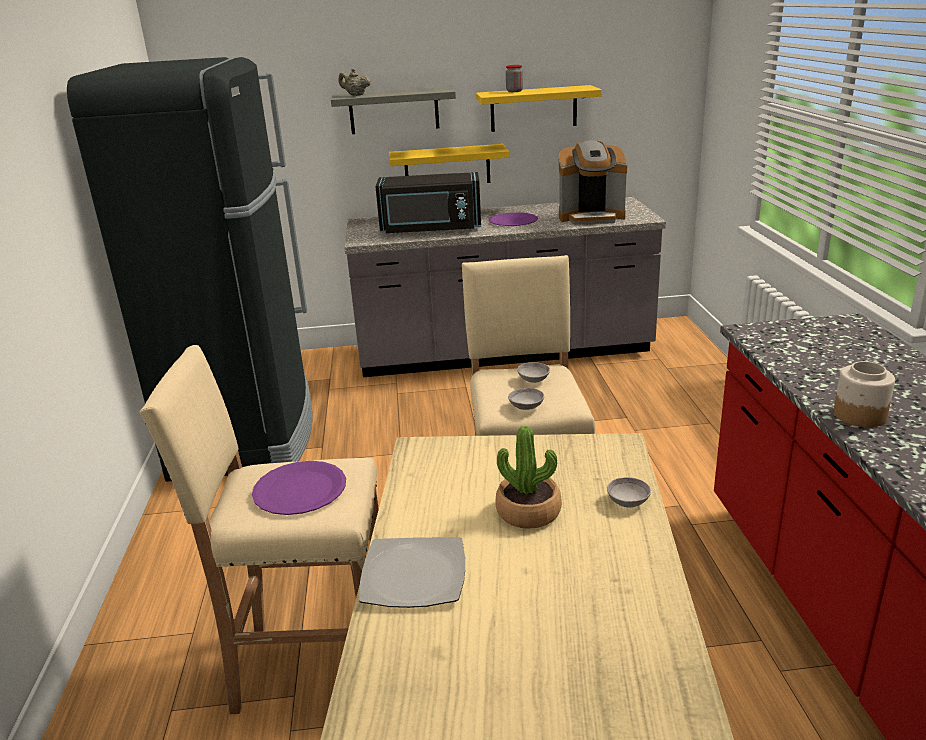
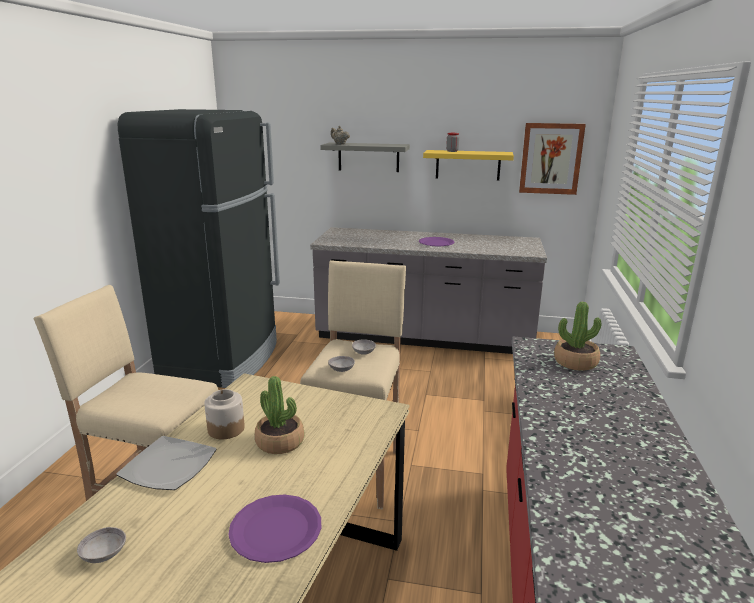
camera: 15 degrees right, 5 degrees down
(300, 490) = (150, 394): purple plate -> purple plate (276, 529)
(431, 229) = (375, 241): black microwave -> none
(447, 166) = (402, 199): yellow shelf -> none
(591, 217) = (494, 247): coffee machine -> none
(628, 502) = (354, 451): grey bowl -> grey bowl (104, 554)
(640, 89) = (551, 158): none -> picture
(818, 343) = (575, 362): none -> potted plant
(859, 415) = (554, 422): jar -> jar (226, 429)

